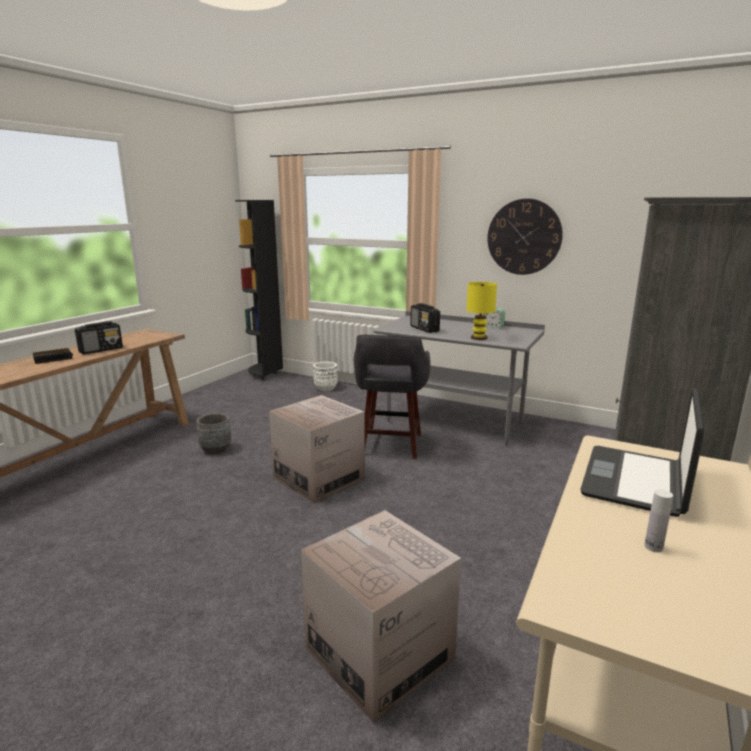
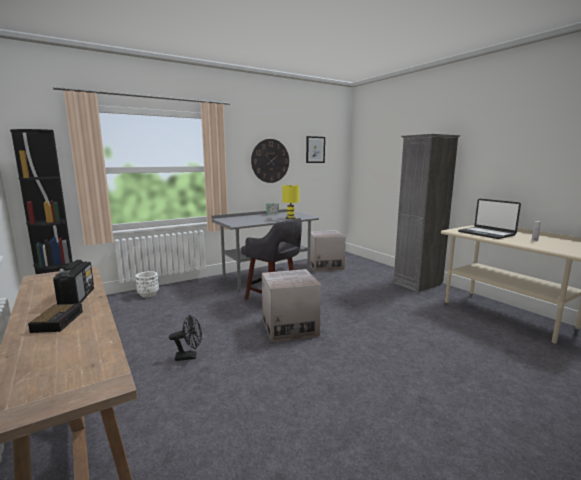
camera: 60 degrees left, 5 degrees down
(216, 449) = (189, 356): grey planter -> black fan
(379, 653) = (468, 350): cardboard box -> cardboard box (325, 266)
(424, 329) = (254, 221): radio -> none
(631, 217) = (315, 149): none -> picture

